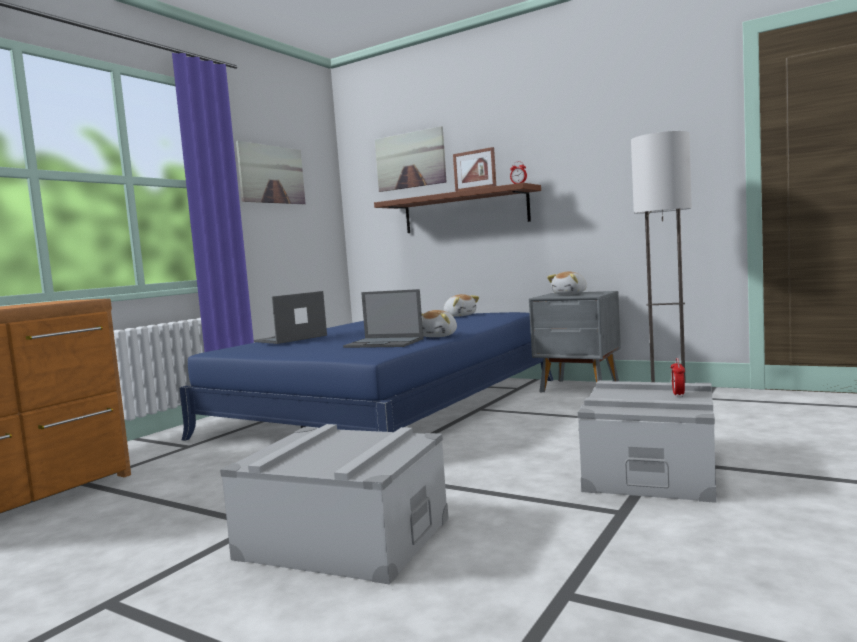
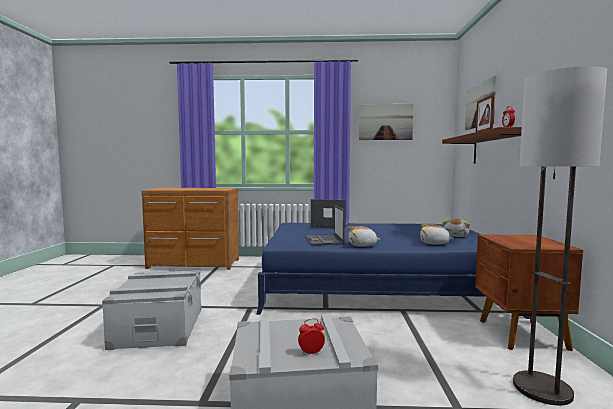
camera: 60 degrees right, 0 degrees up
(570, 294) = (524, 240): plush toy -> plush toy (434, 243)
(580, 388) = (521, 335): grey nightstand -> brown nightstand

